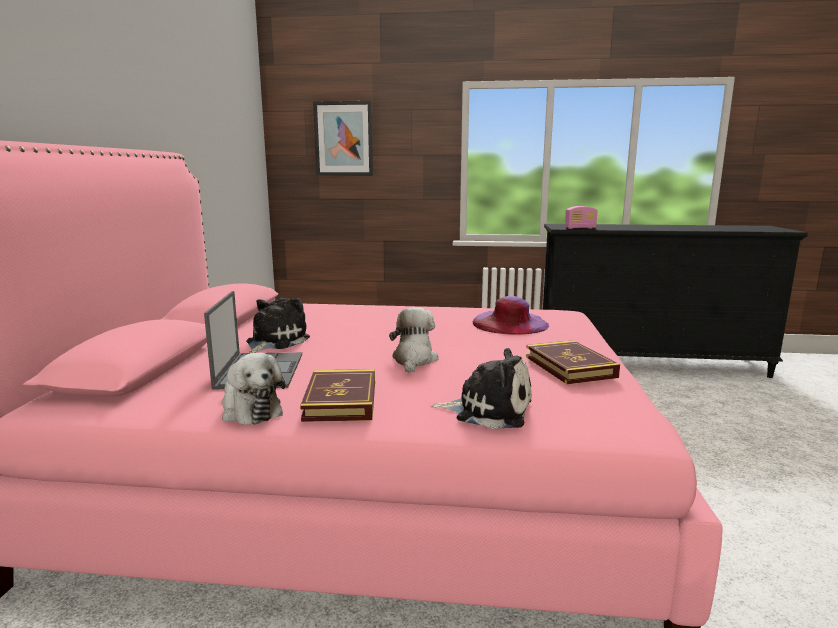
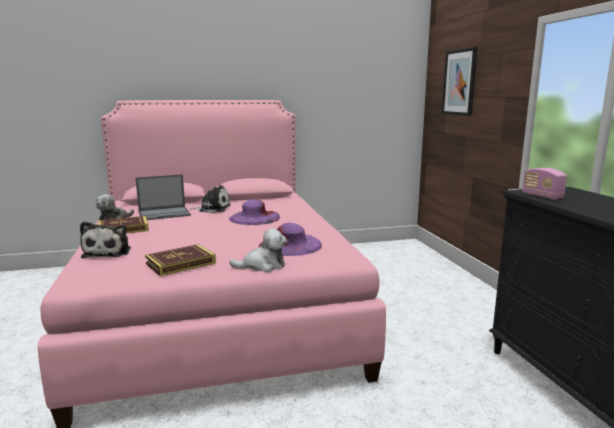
camera: 70 degrees right, 0 degrees up
(367, 326) = (254, 217): none -> purple hat
(414, 360) = (187, 232): plush toy -> plush toy (262, 266)

